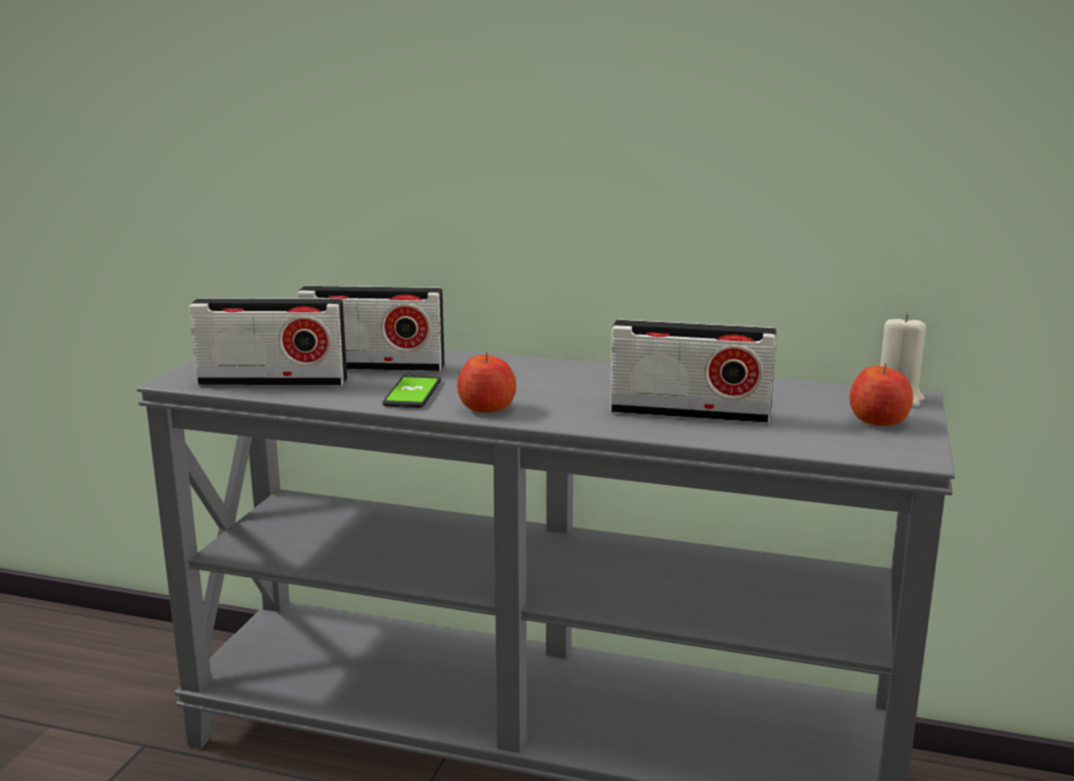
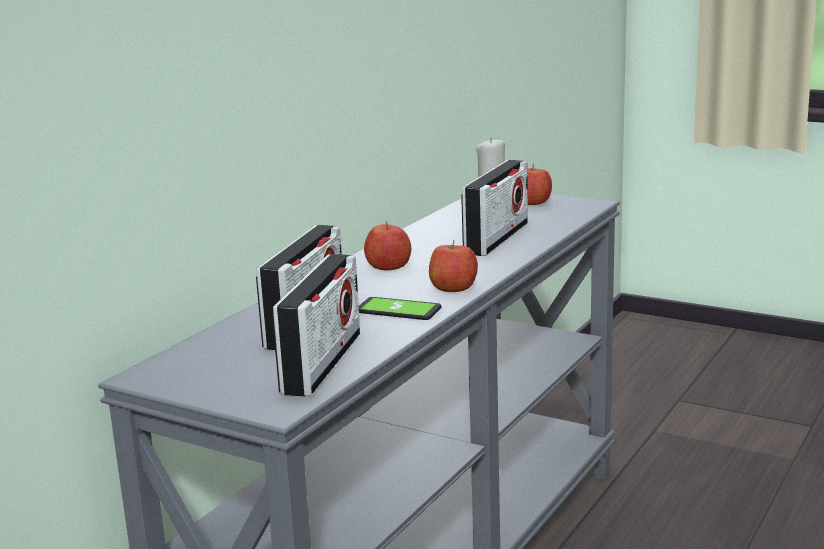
camera: 75 degrees left, 0 degrees up
(551, 378) = (389, 267): none -> apple

